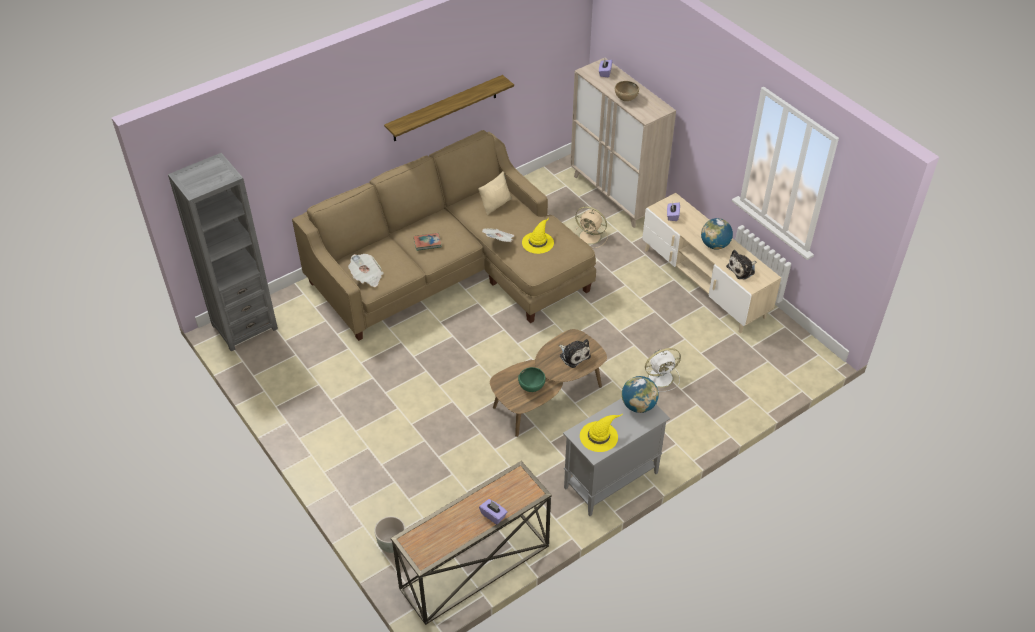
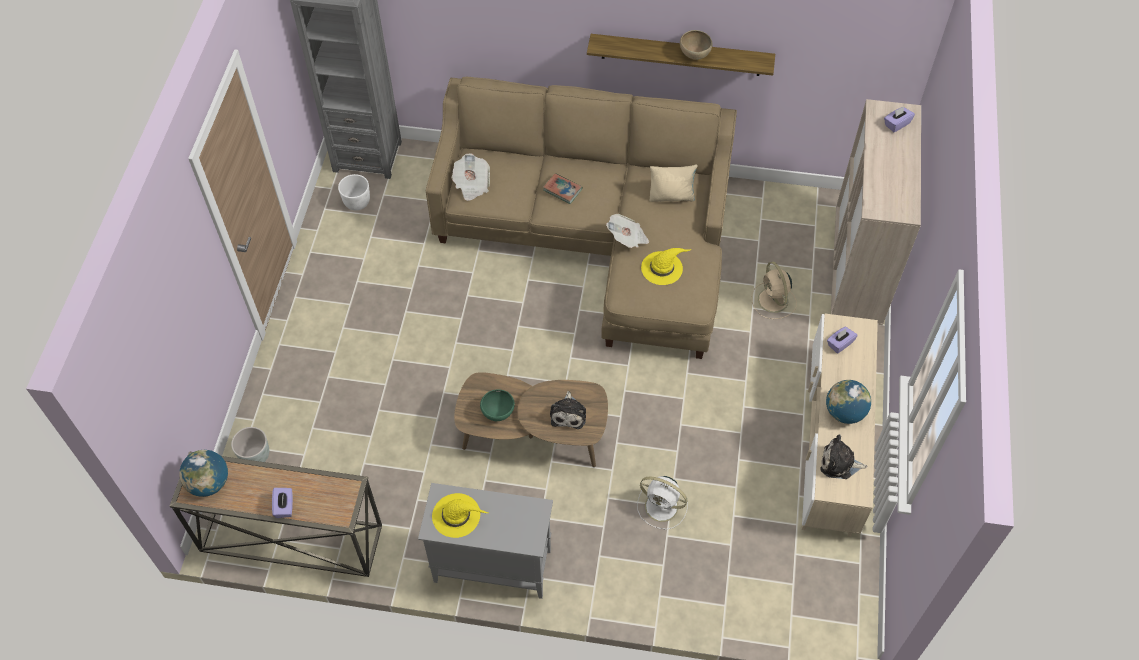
camera: 45 degrees right, 10 degrees up
(272, 357) = (357, 203): none -> white planter
(625, 99) = (879, 172): brown bowl -> brown bowl (694, 55)
(638, 405) = (529, 517): globe -> globe (209, 483)

